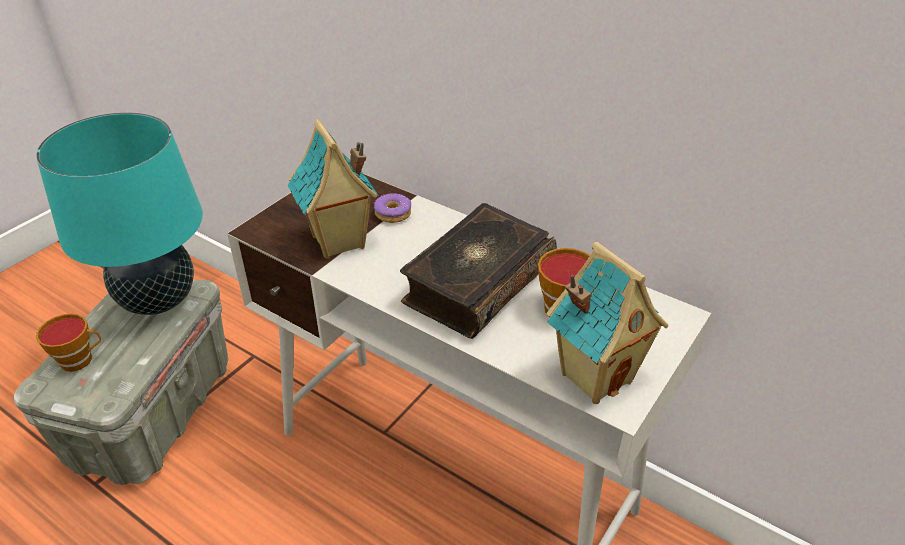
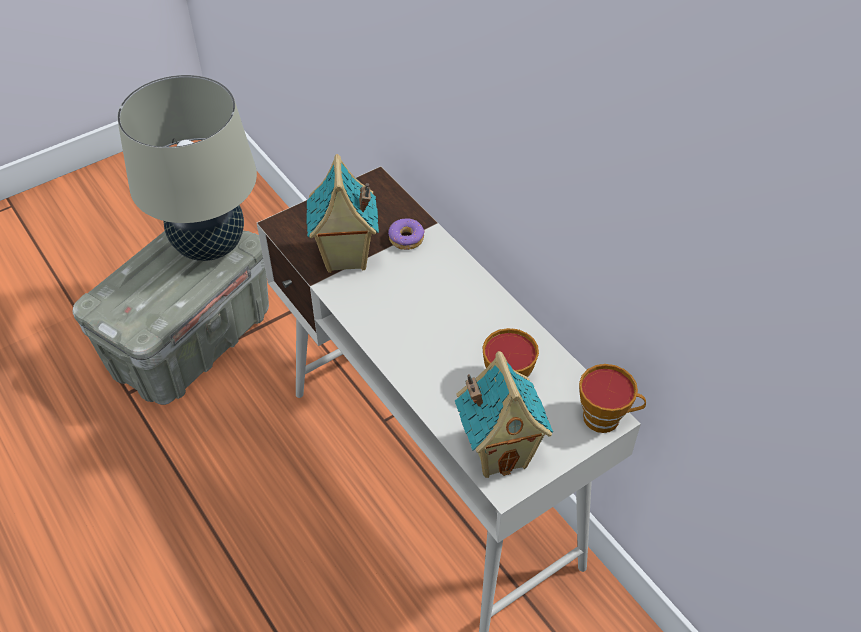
camera: 20 degrees right, 10 degrees up
(80, 360) = (131, 288): cup -> cup (606, 418)
(158, 300) = (210, 245): turquoise table lamp -> beige table lamp
(477, 283) = (445, 333): book -> none

